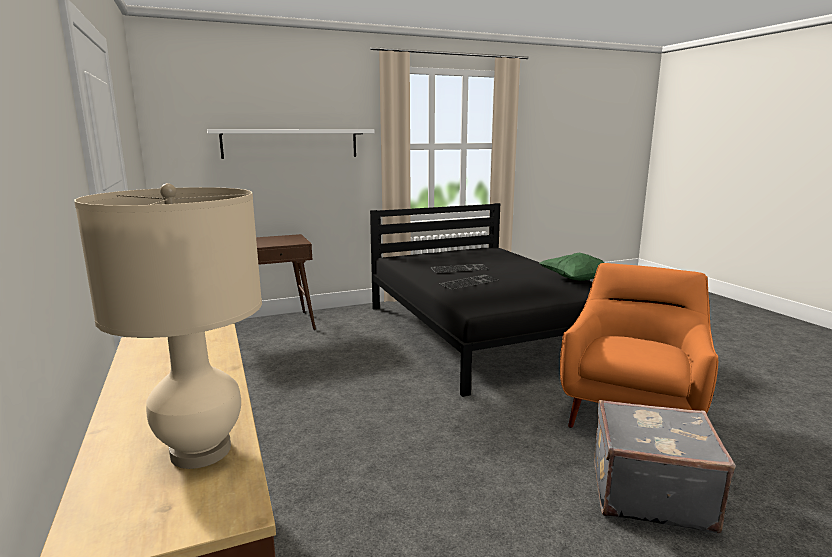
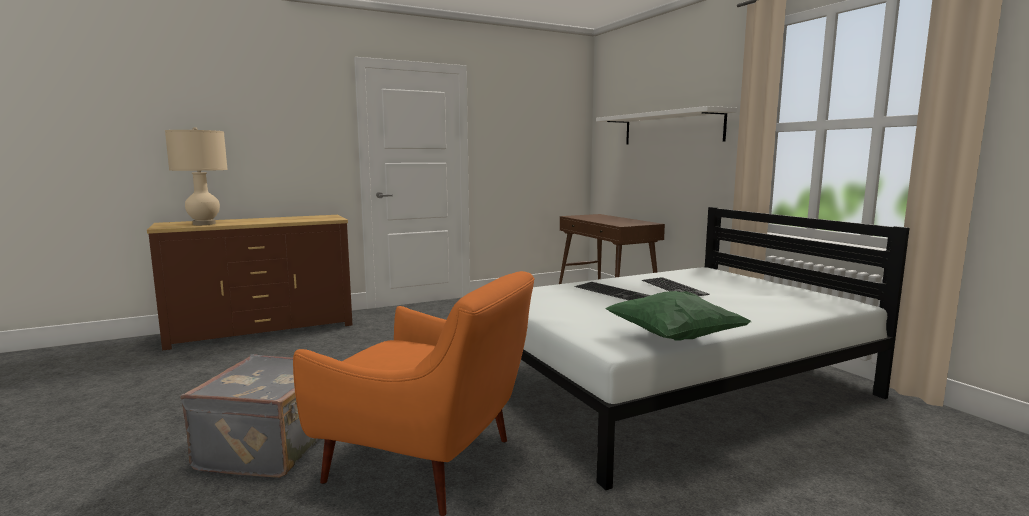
camera: 85 degrees right, 5 degrees down
(483, 332) = (670, 385): black bed -> white bed

